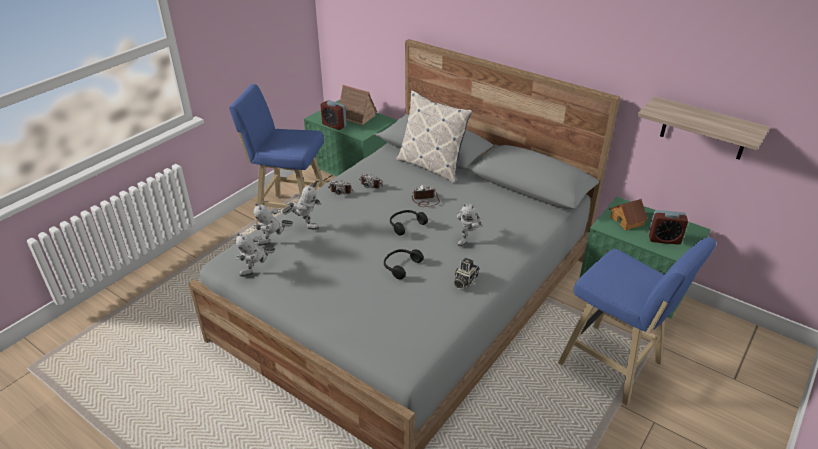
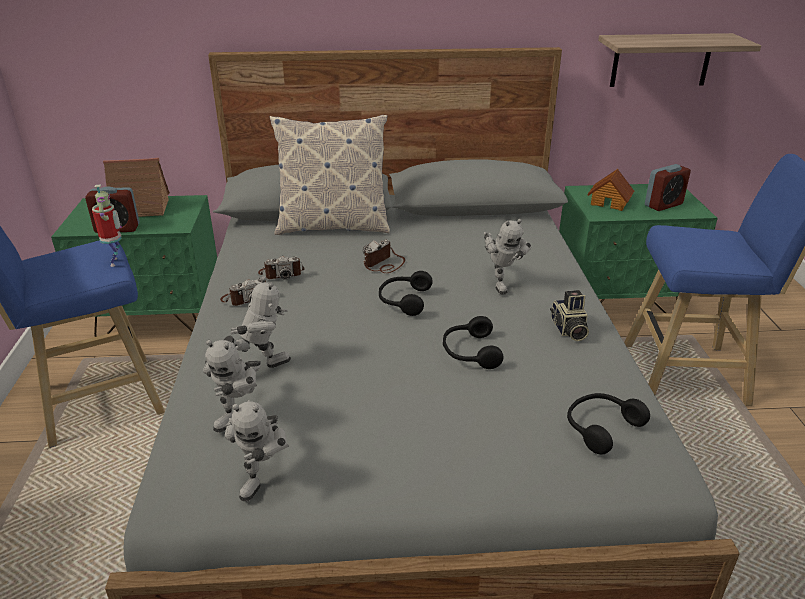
camera: 40 degrees left, 5 degrees down
(305, 146) = (117, 262): none -> toy robot
(405, 330) = (600, 427): none -> black headphones

